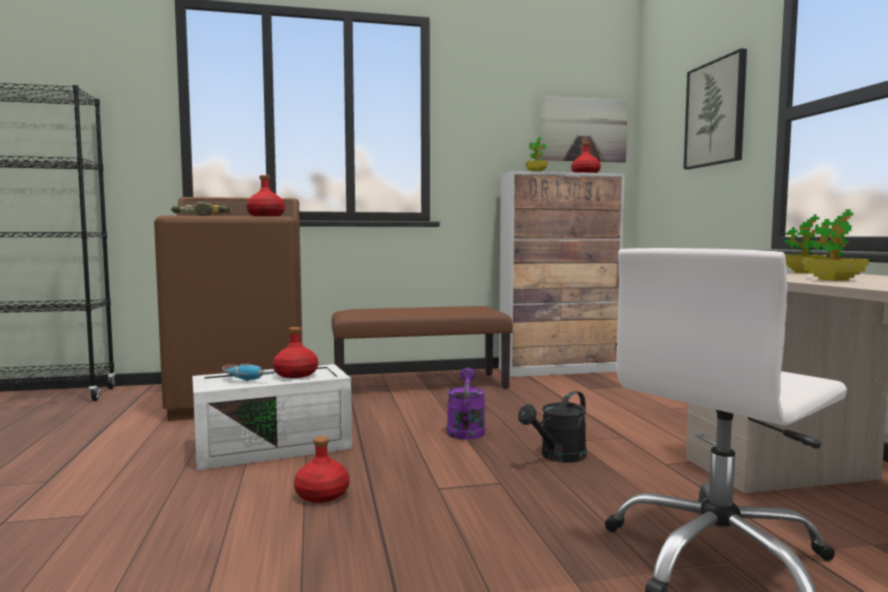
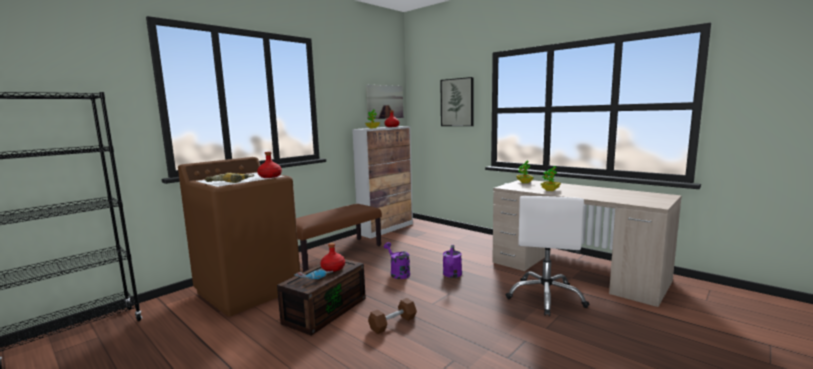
camera: 35 degrees left, 5 degrees up
(275, 446) = (325, 309): white storage box -> brown storage box
(322, 494) = (393, 323): red bottle -> brown dumbbell
(558, 457) = (452, 275): black watering can -> purple watering can

